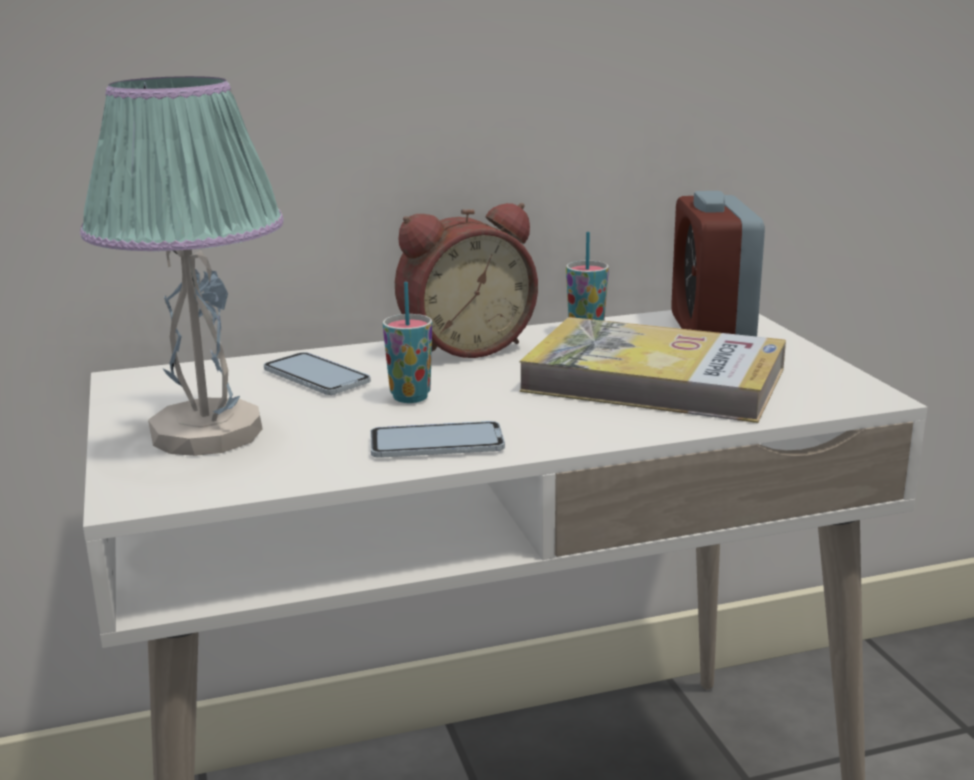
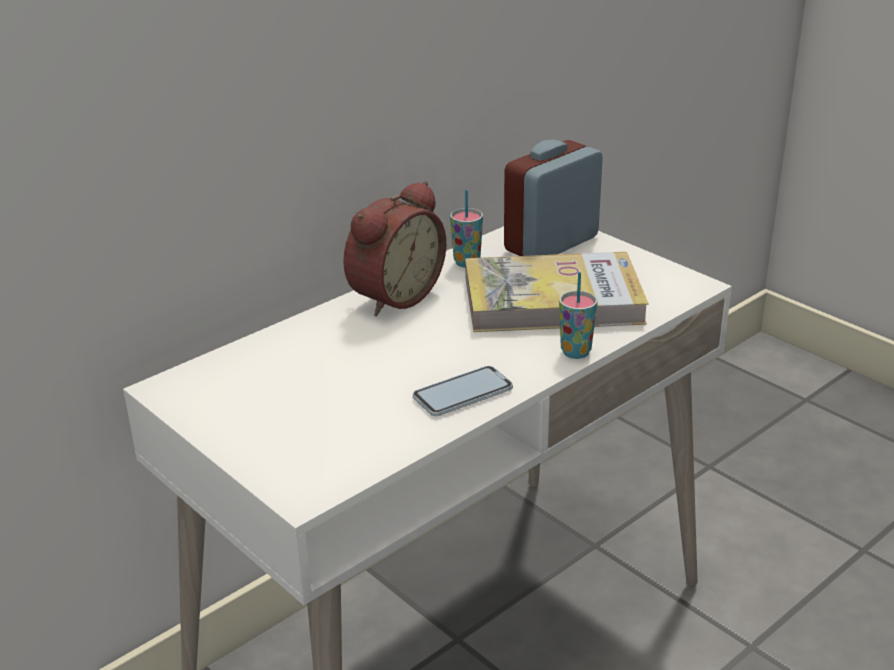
camera: 25 degrees left, 10 degrees up
(204, 433) = (289, 426): table lamp -> none
(316, 377) = (313, 351): phone -> none
(410, 397) = (403, 355): cup -> cup (575, 352)
(711, 331) = (551, 244): alarm clock -> alarm clock turned 75 degrees clockwise

